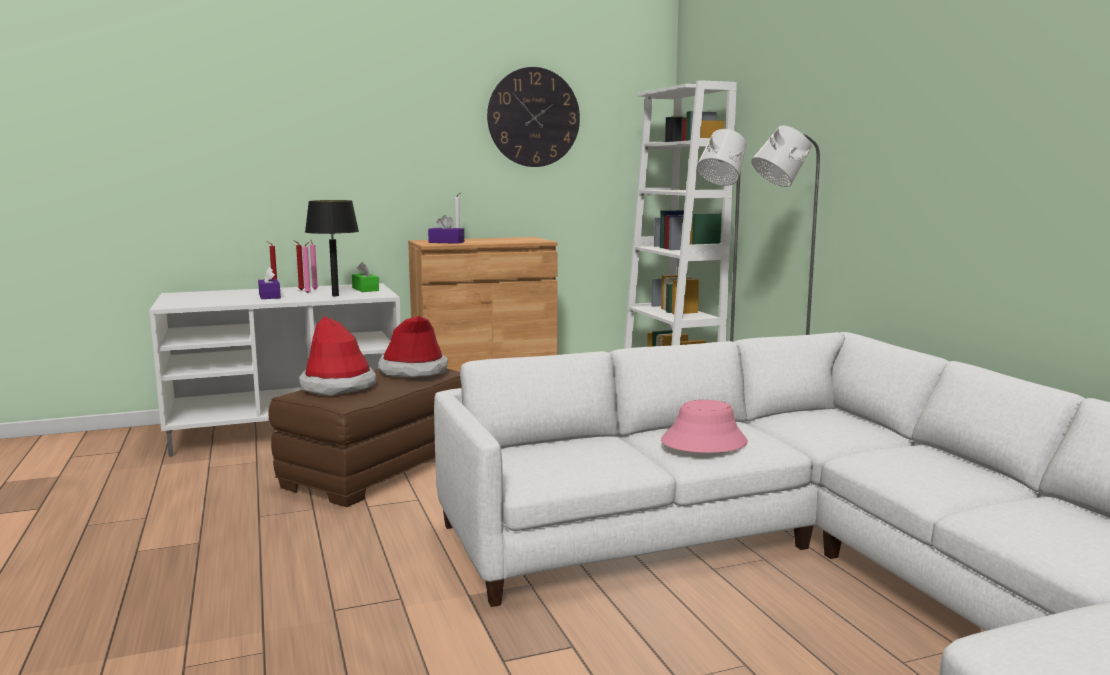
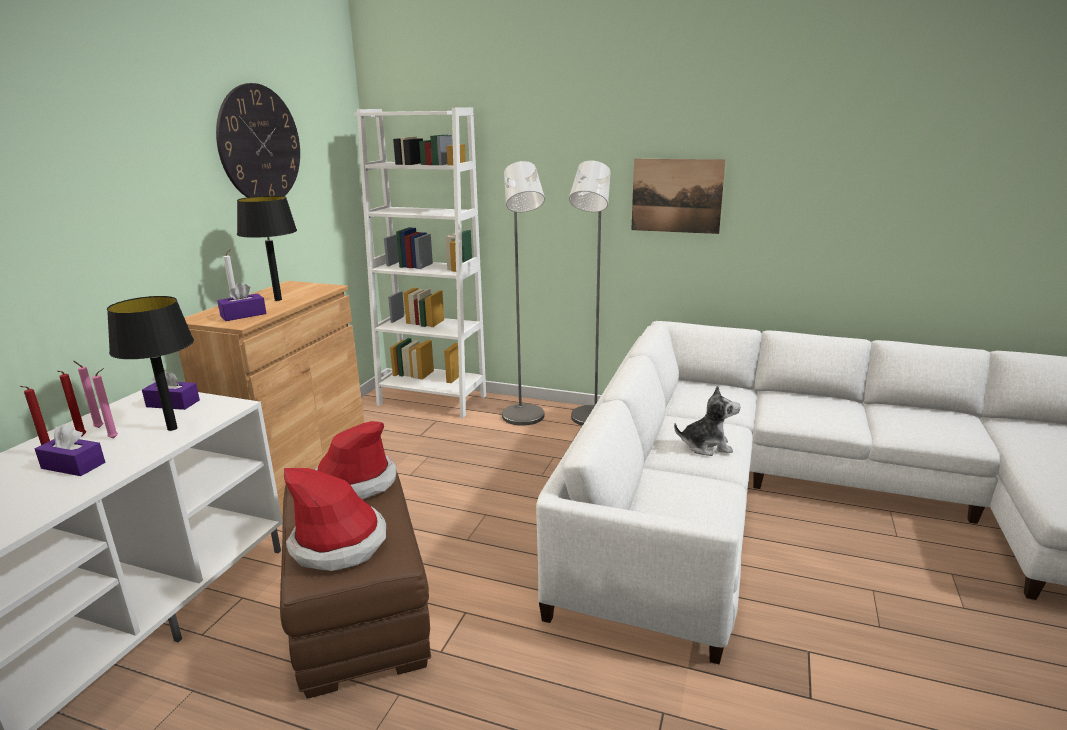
camera: 50 degrees left, 10 degrees up
(365, 289) = (173, 403): green tissue box -> purple tissue box
(490, 240) = (278, 300): none -> black table lamp
(703, 442) = (706, 446): pink hat -> plush toy
(896, 172) = (676, 196): none -> picture

